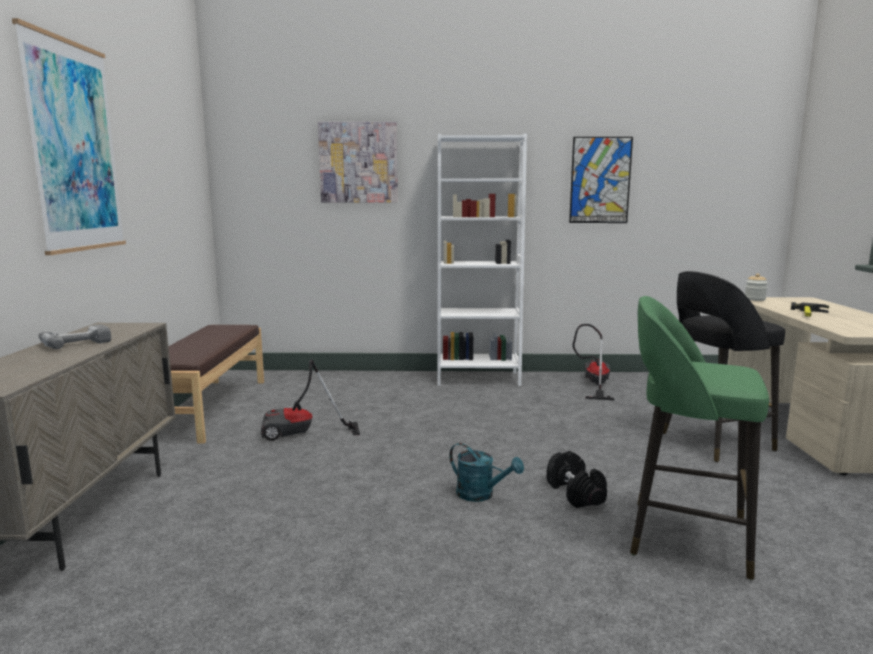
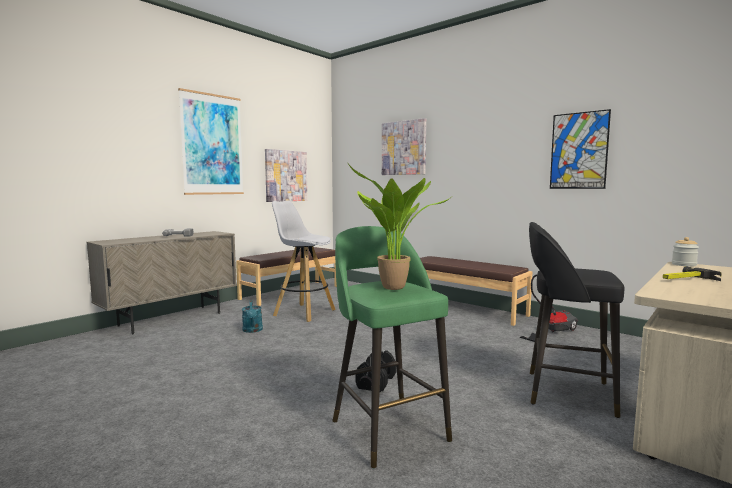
camera: 40 degrees right, 5 degrees down
(167, 205) = (286, 176): none -> picture
(301, 434) = (303, 312): vacuum cleaner -> white stool
(478, 378) = (465, 309): white bookcase -> brown bench
(481, 495) = (323, 364): turquoise watering can -> turquoise watering can (252, 330)
(718, 371) = (393, 289): none -> potted plant

